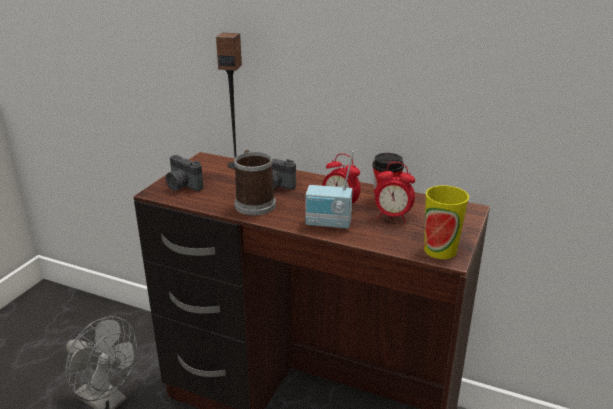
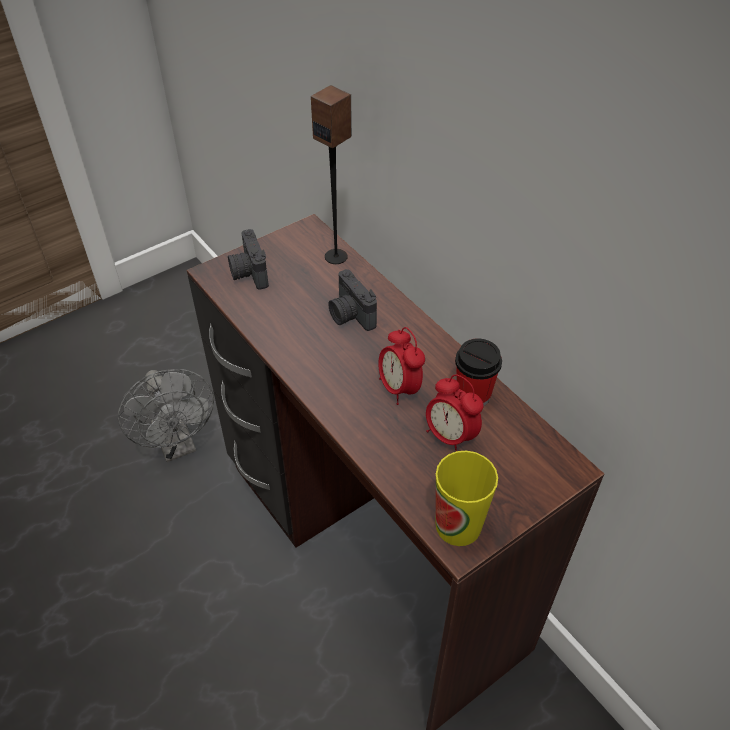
camera: 30 degrees right, 20 degrees up
(254, 203) = (304, 337): mug -> none
(328, 224) = (360, 414): radio -> none

